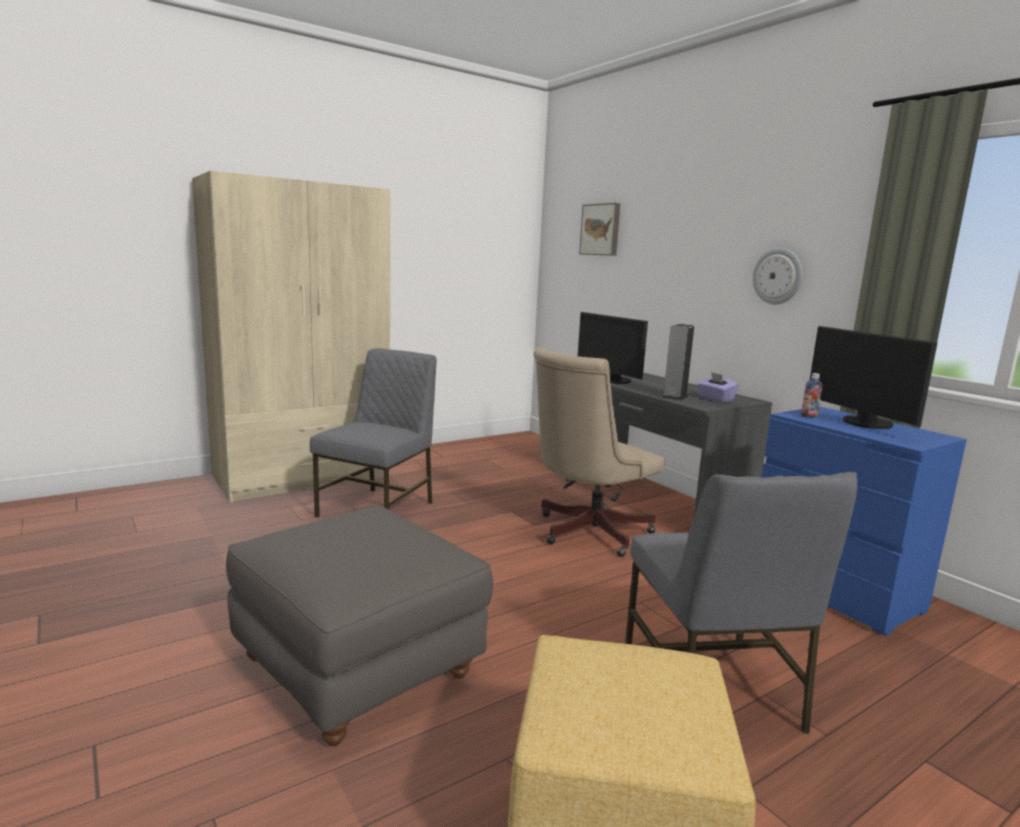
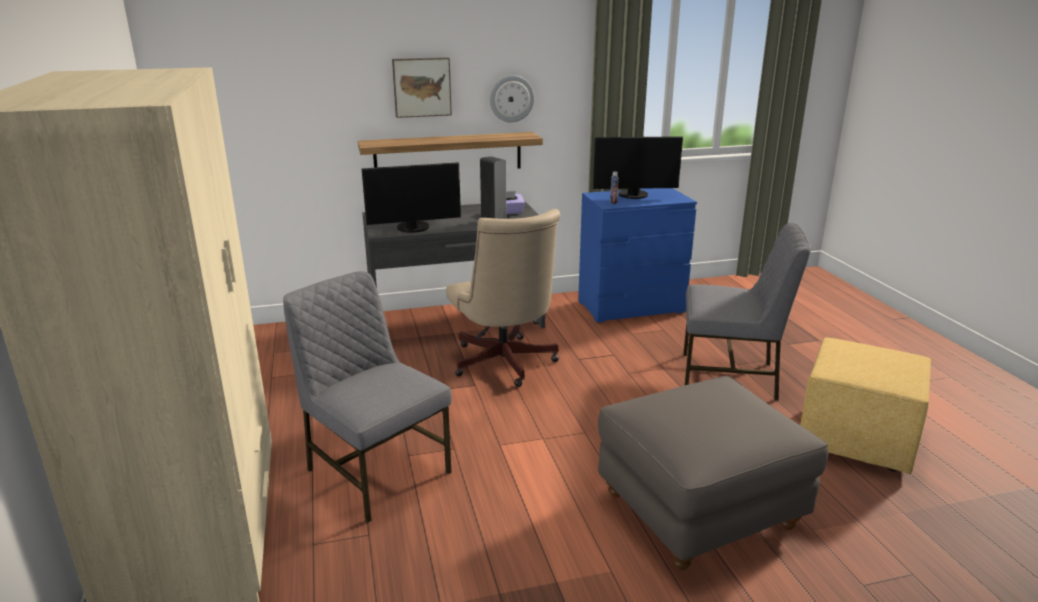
camera: 70 degrees left, 10 degrees up
(601, 229) = (273, 63): picture -> picture (421, 87)
(707, 329) = (448, 154): none -> shelf

